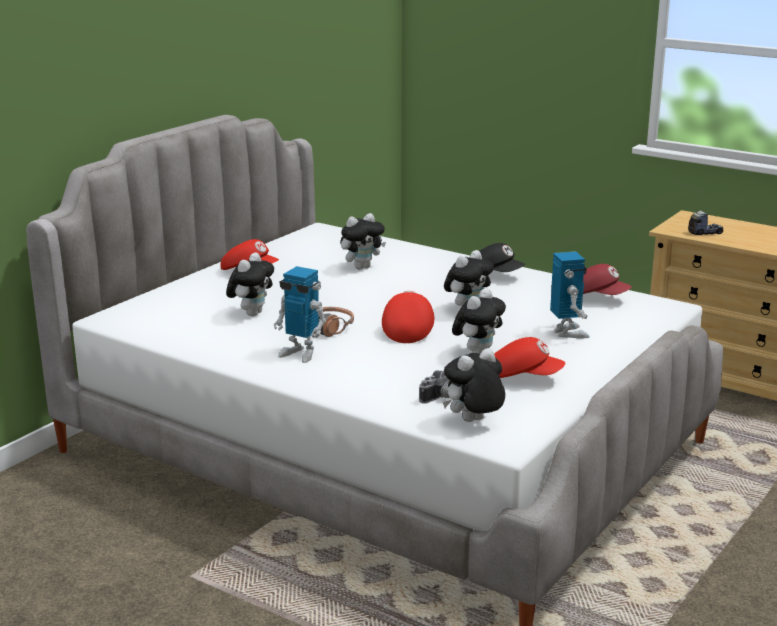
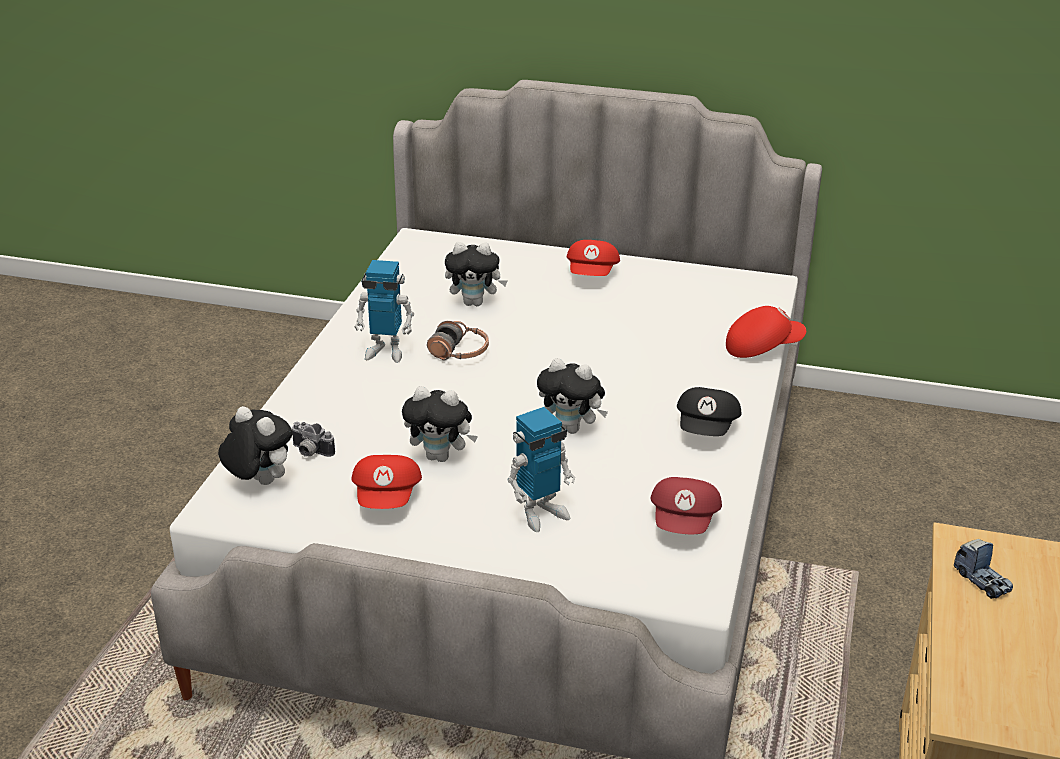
camera: 70 degrees right, 10 degrees up
(300, 353) = (386, 351): toy robot -> toy robot turned 90 degrees counterclockwise
(362, 267) = (660, 335): plush toy -> none
(407, 330) = (482, 400): red cap -> red cap (762, 347)

